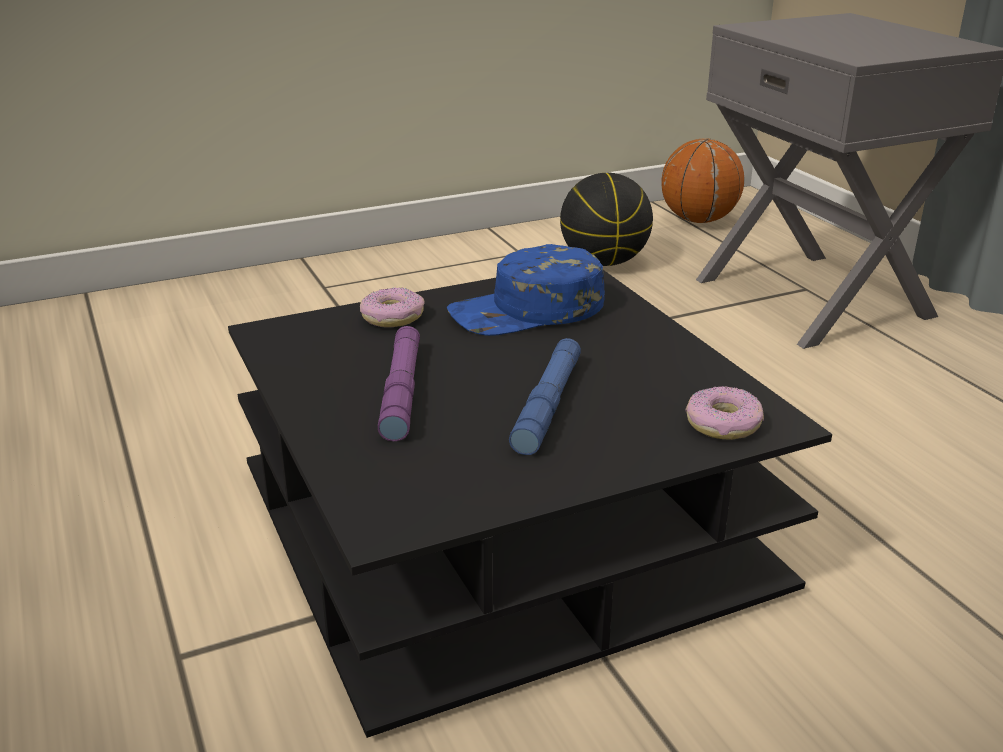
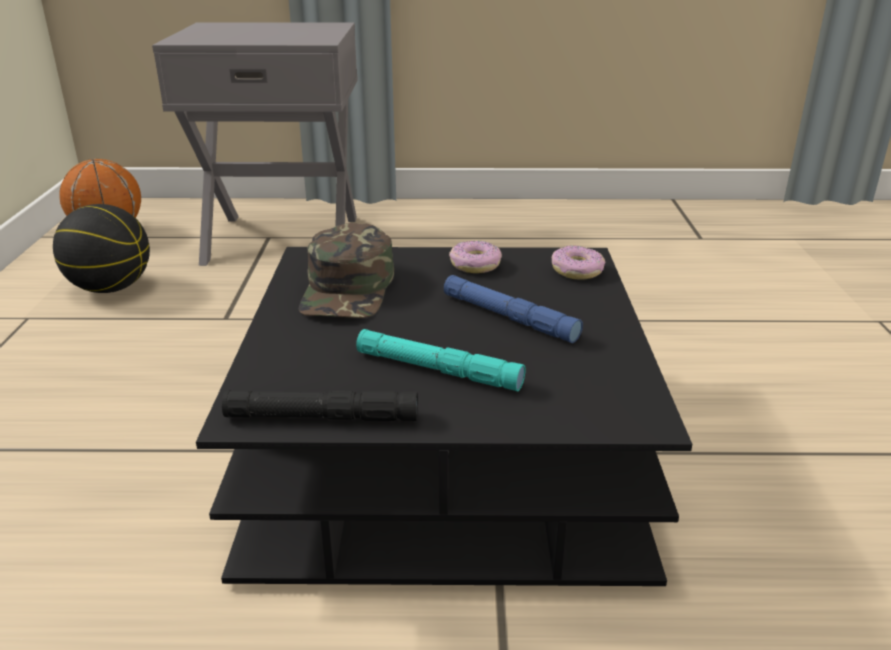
camera: 65 degrees left, 0 degrees up
(286, 361) = (322, 417): none -> black flashlight
(392, 317) = (290, 346): donut -> donut (475, 265)
(401, 391) = (438, 370): purple flashlight -> turquoise flashlight
(527, 311) = (349, 289): blue cap -> green cap

